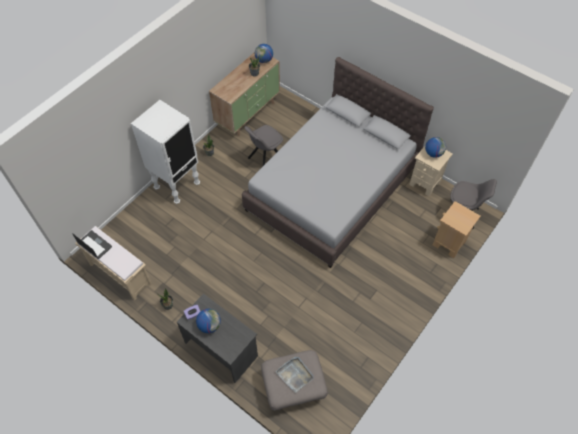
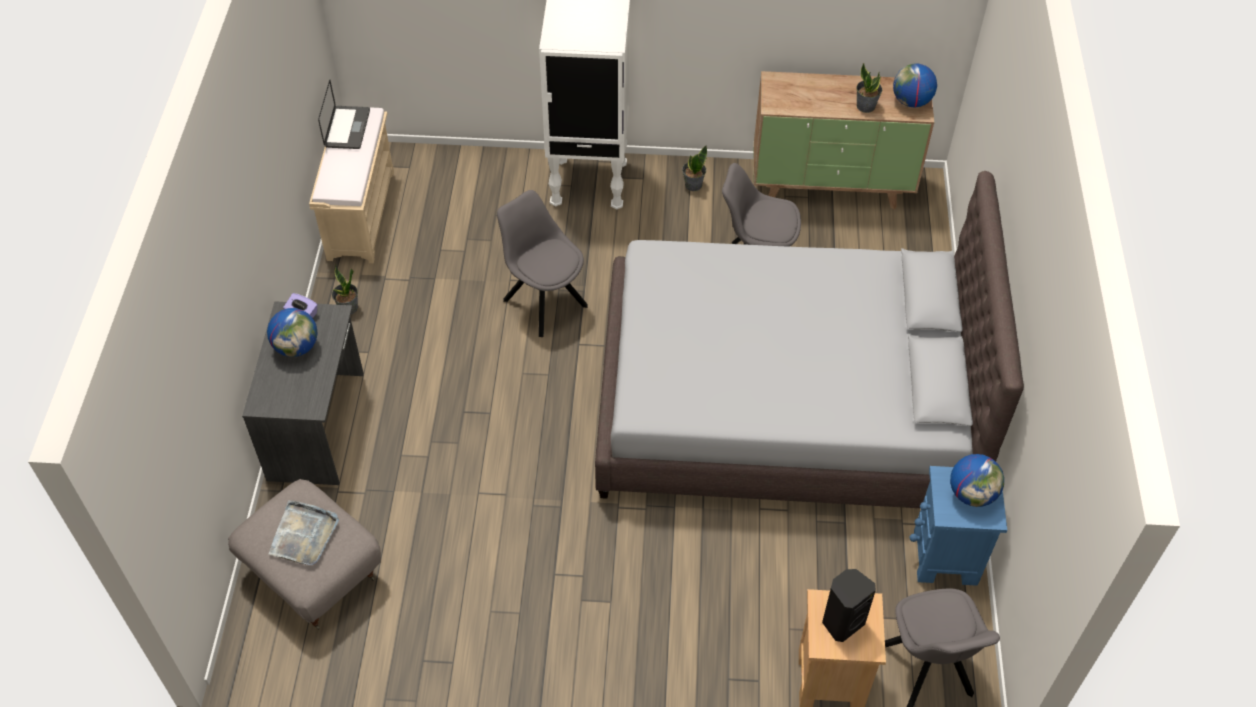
camera: 55 degrees right, 5 degrees down
(225, 234) = (544, 303): none -> grey chair
(425, 183) = (944, 558): beige nightstand -> blue nightstand
(458, 218) = (842, 622): none -> black speaker

